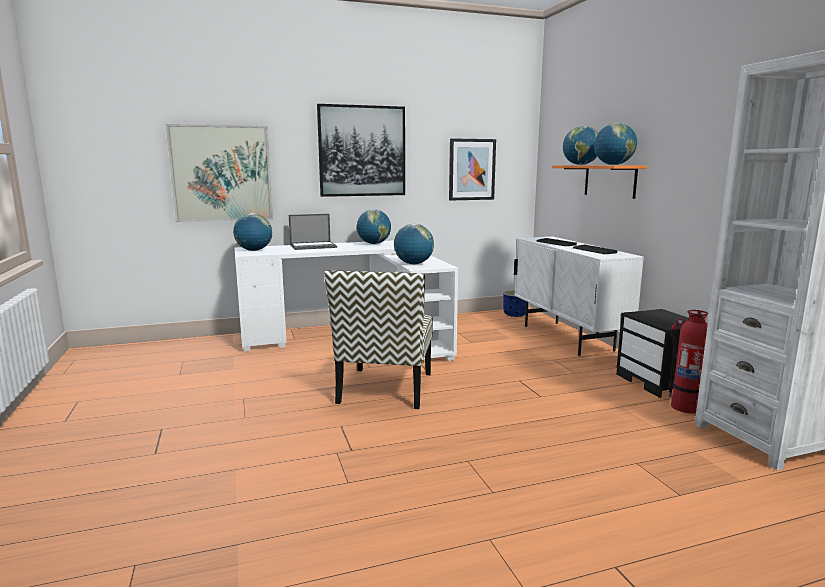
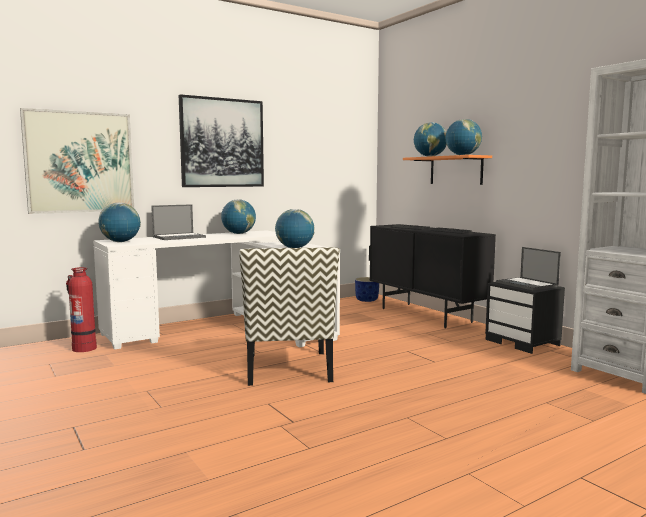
camera: 15 degrees left, 5 degrees down
(471, 169) = (322, 163): picture -> none
(567, 338) = (425, 315): white cabinet -> black cabinet
(667, 318) = (527, 284): none -> laptop
(685, 407) = (555, 358): fire extinguisher -> fire extinguisher (84, 348)

